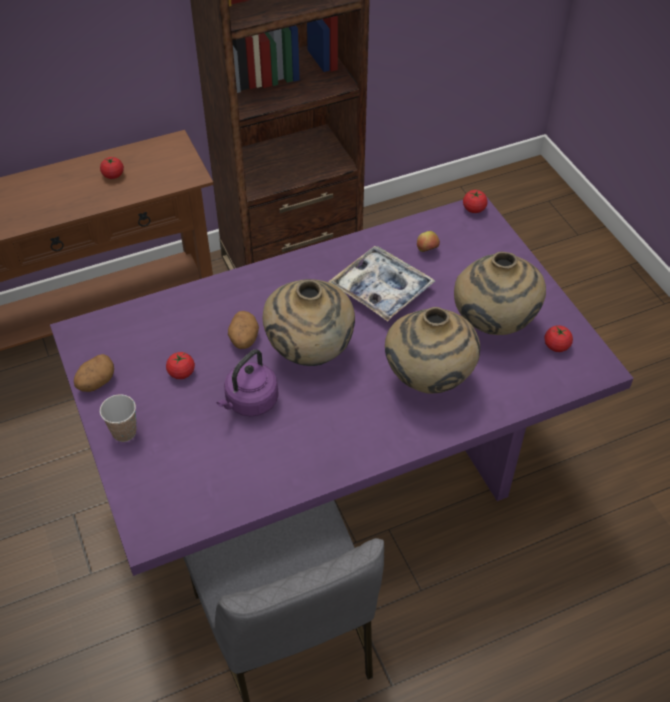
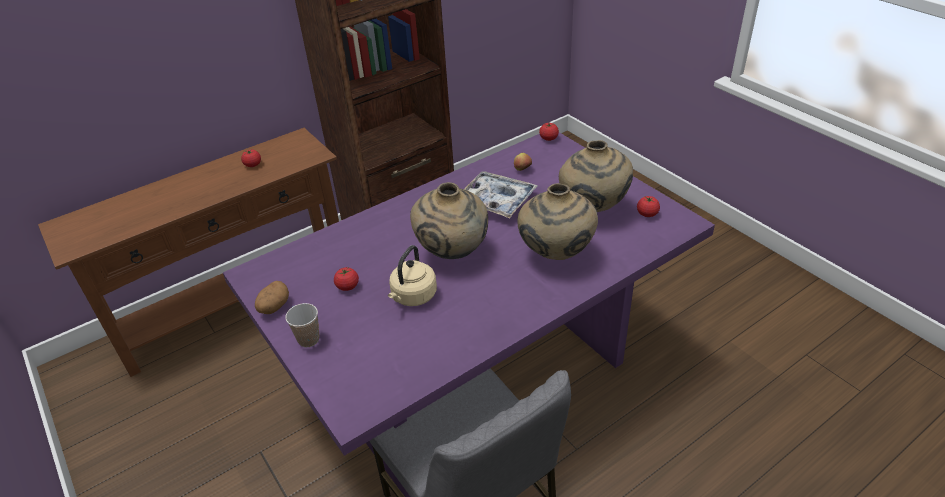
camera: 10 degrees left, 10 degrees down
(244, 340) = (394, 254): potato -> none
(250, 402) = (413, 297): purple kettle -> beige kettle

